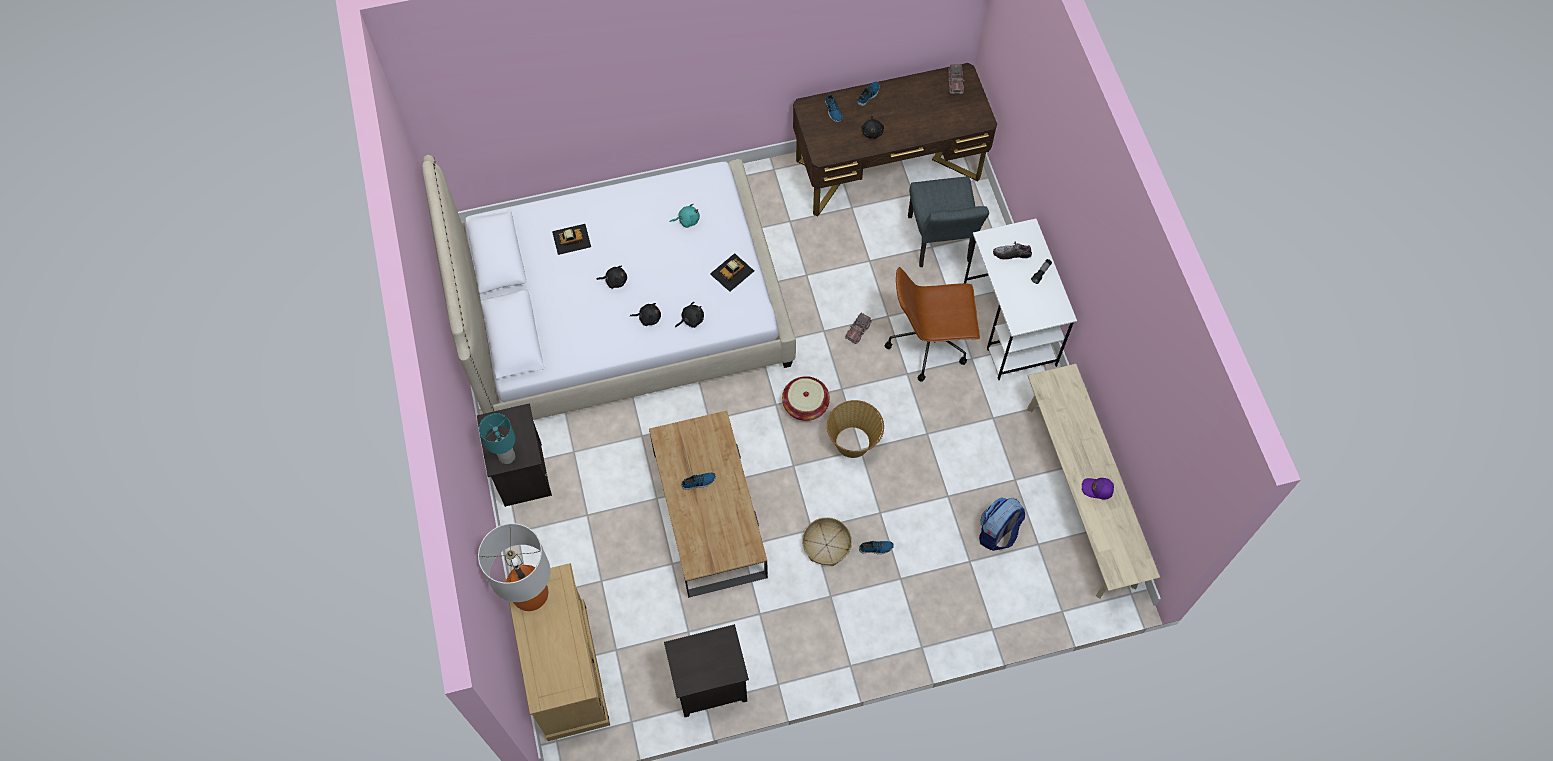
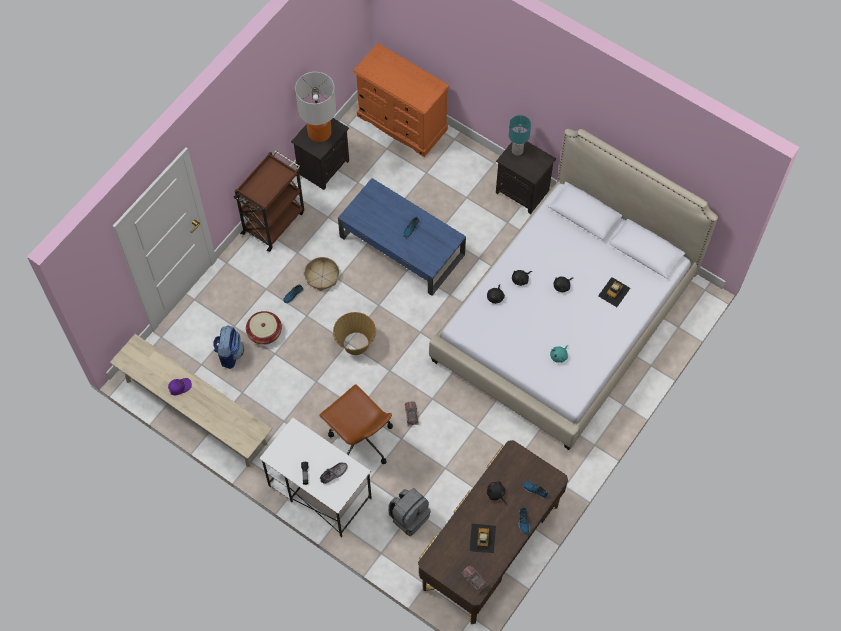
camera: 140 degrees right, 0 degrees up
(530, 594) = (430, 87): table lamp -> table lamp (319, 132)
(567, 670) = (402, 123): beige dresser -> orange dresser
(708, 512) = (402, 246): brown coffee table -> blue coffee table
(732, 272) = (499, 343): toy car -> toy car (482, 538)
(805, 404) = (402, 345): basket -> basket (264, 332)
(826, 657) = (274, 222): none -> brown cart
(929, 343) = (360, 440): brown office chair -> brown office chair turned 90 degrees clockwise
(940, 244) = (409, 516): grey chair -> grey backpack

